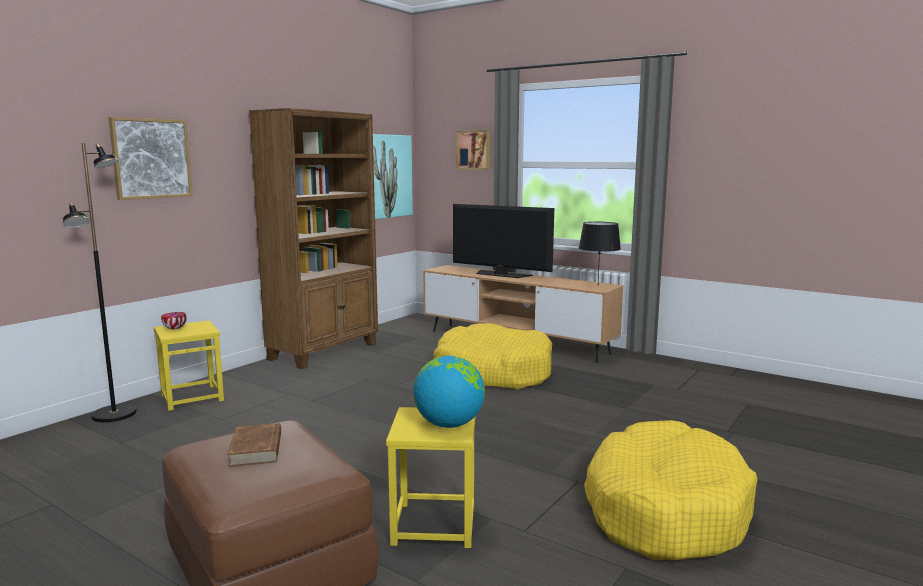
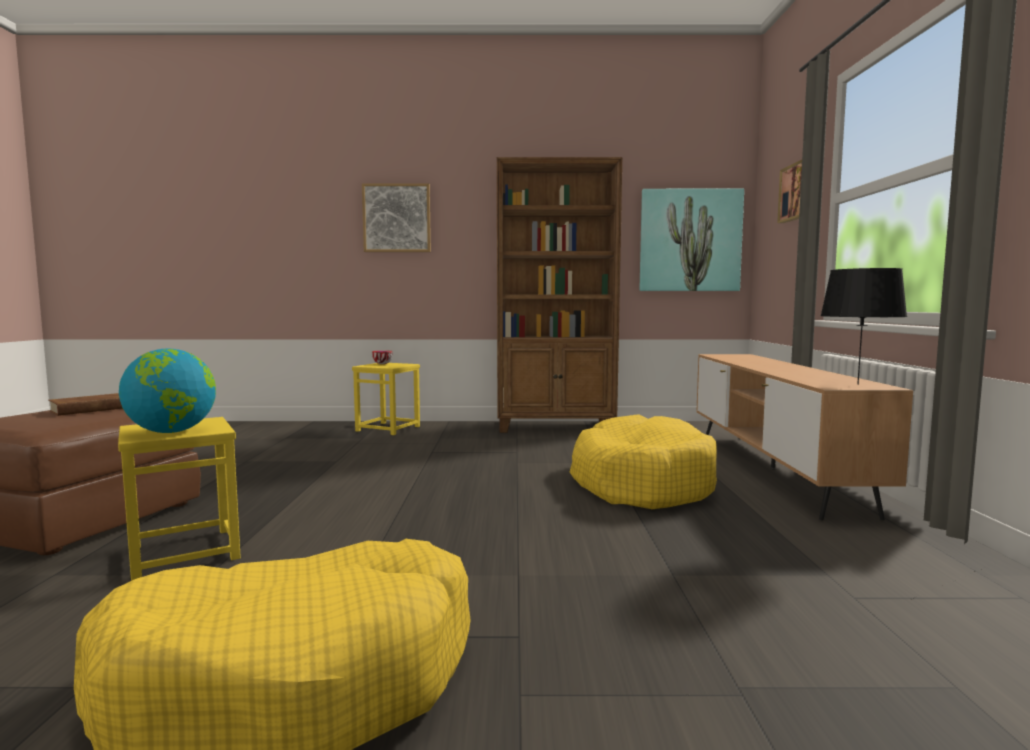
camera: 55 degrees right, 5 degrees down
(115, 414) = (332, 425): black floor lamp -> none
(501, 274) = (769, 364): television -> none

